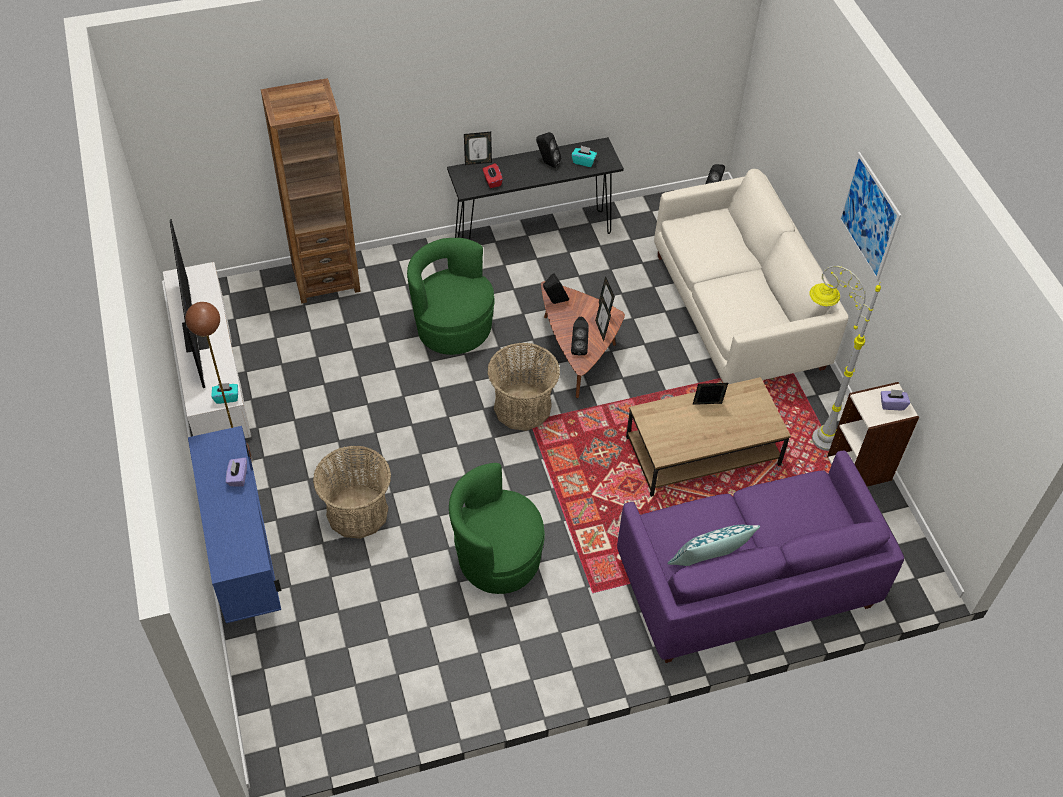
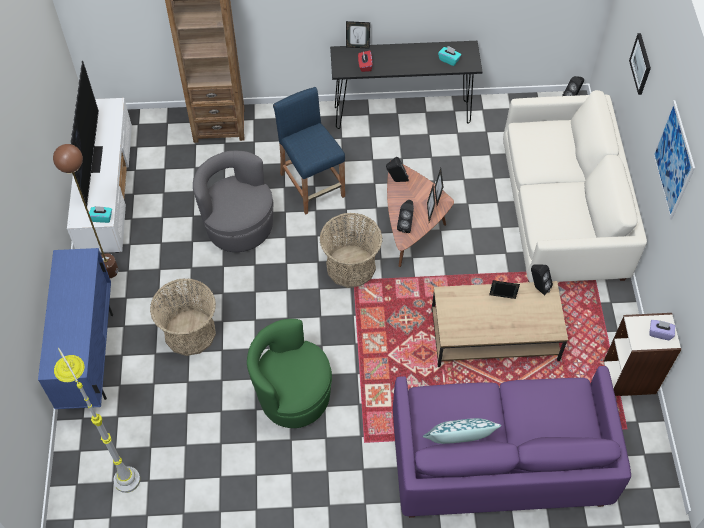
camera: 15 degrees right, 5 degrees up
(238, 477) = (83, 292): purple tissue box -> none
(381, 385) = (239, 226): none -> grey armchair
(453, 327) = (312, 185): green armchair -> blue stool
(547, 163) = (417, 56): black speaker -> black speaker (538, 287)
(803, 127) = (641, 64): none -> picture
(806, 426) = (592, 330): grey floor lamp -> grey floor lamp (117, 462)

